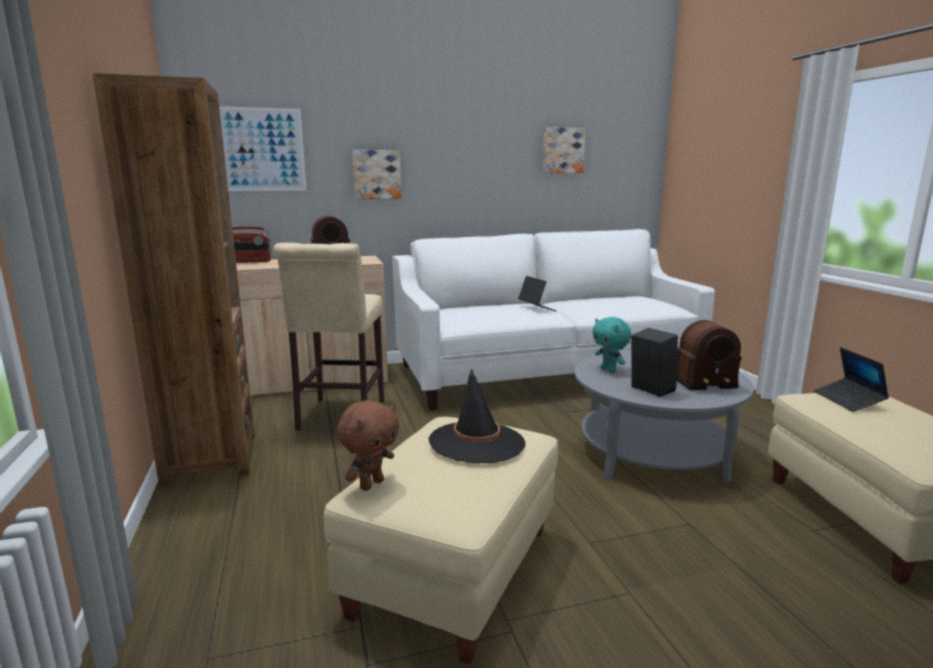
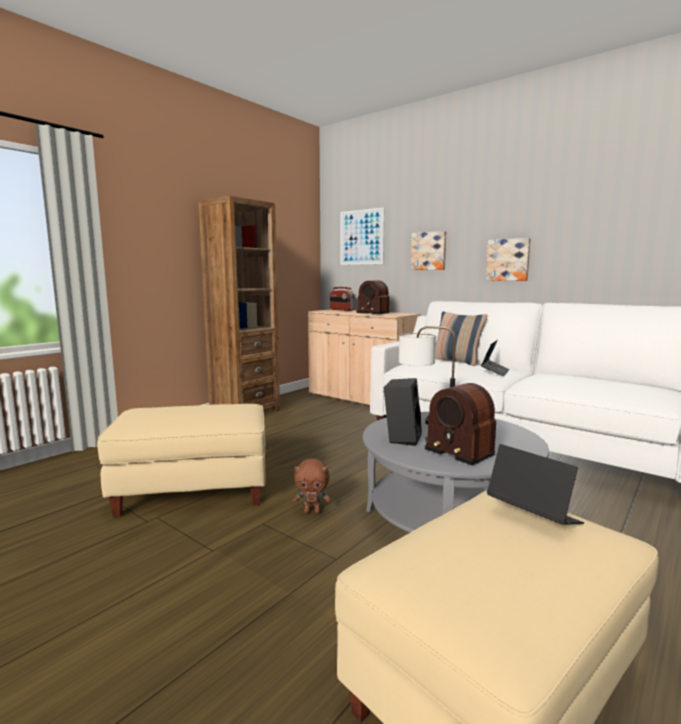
camera: 55 degrees right, 5 degrees down
(339, 417) = (328, 417): beige stool -> none
(371, 484) = (147, 408): brown plush toy -> brown plush toy (312, 512)
(474, 306) = (456, 361): none -> pillow
(477, 442) = (216, 413): black hat -> none
(562, 150) = (612, 218): picture -> picture (508, 260)
(609, 370) = (425, 421): turquoise plush toy -> table lamp
(848, 400) = (533, 516): laptop -> laptop turned 90 degrees clockwise

